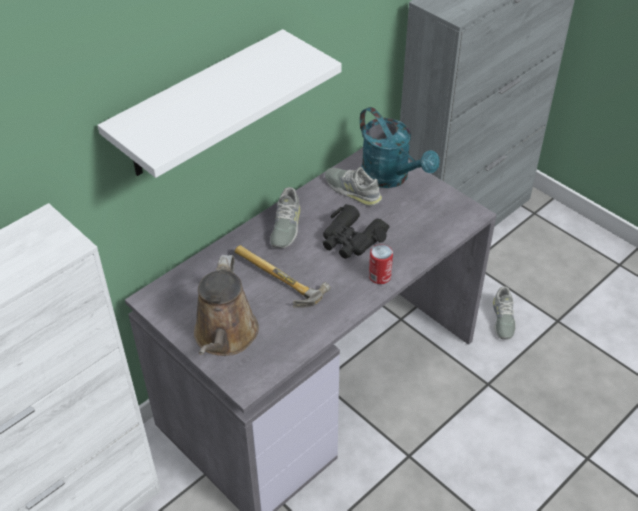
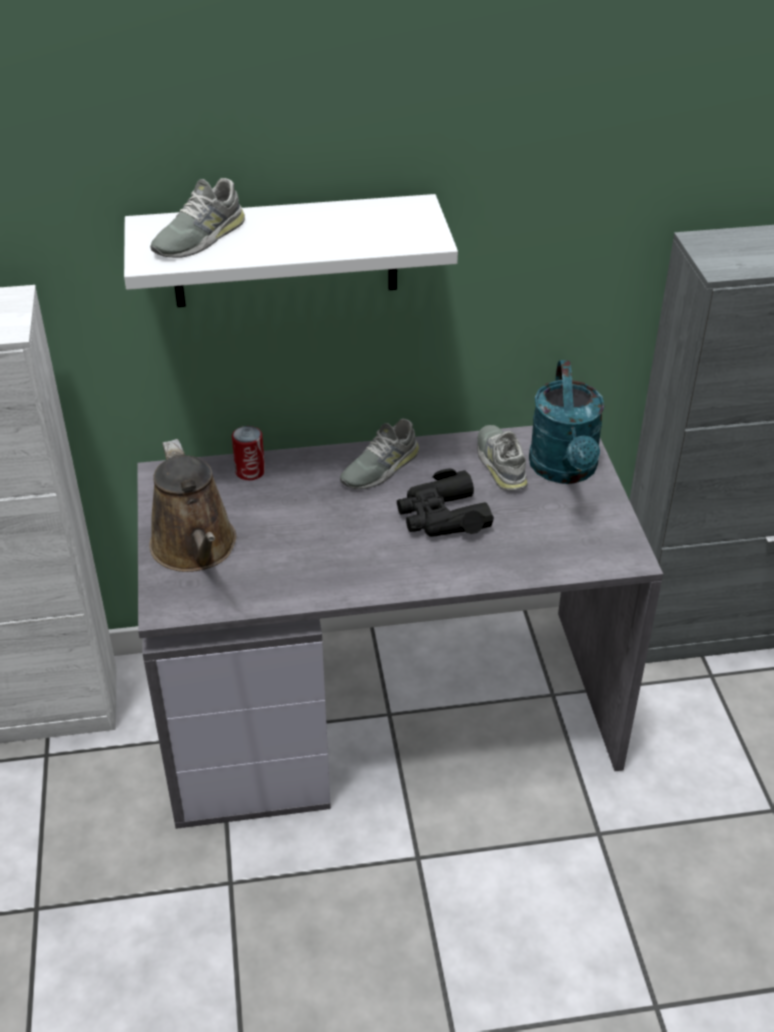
camera: 35 degrees right, 5 degrees down
(225, 336) = (196, 549): brown watering can -> brown watering can turned 60 degrees counterclockwise
(275, 281) = (308, 519): hammer -> none
(379, 276) = (433, 572): can -> can (250, 471)
(502, 319) = (693, 766): grey shoe -> grey shoe (199, 237)

